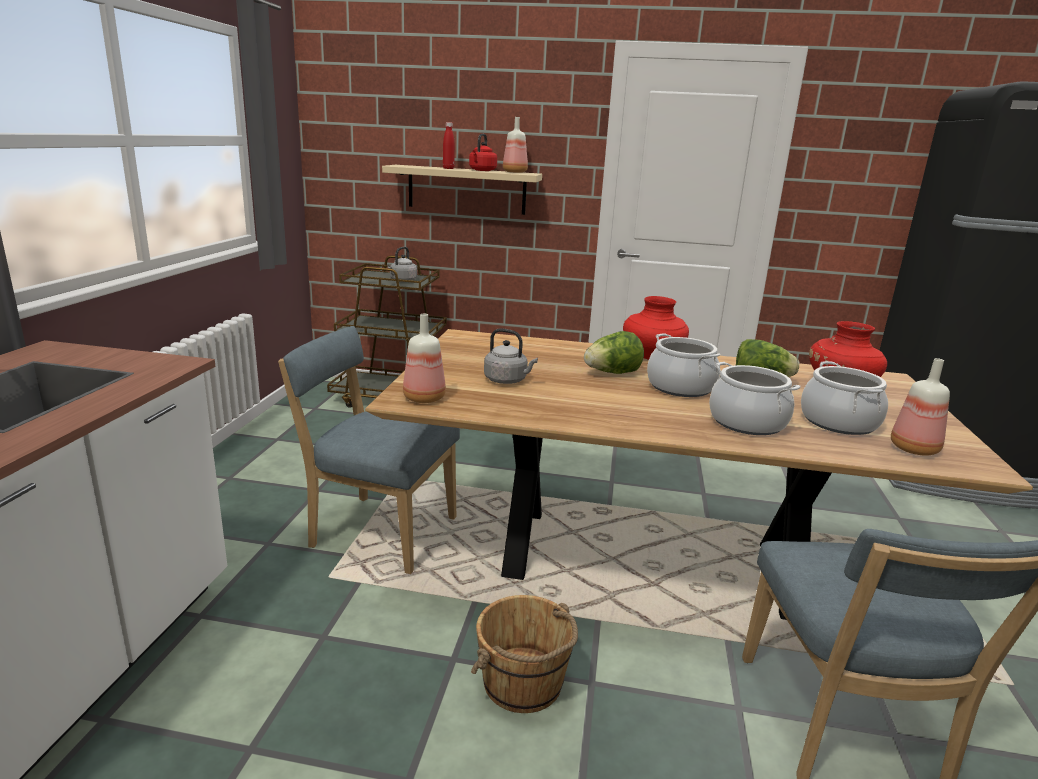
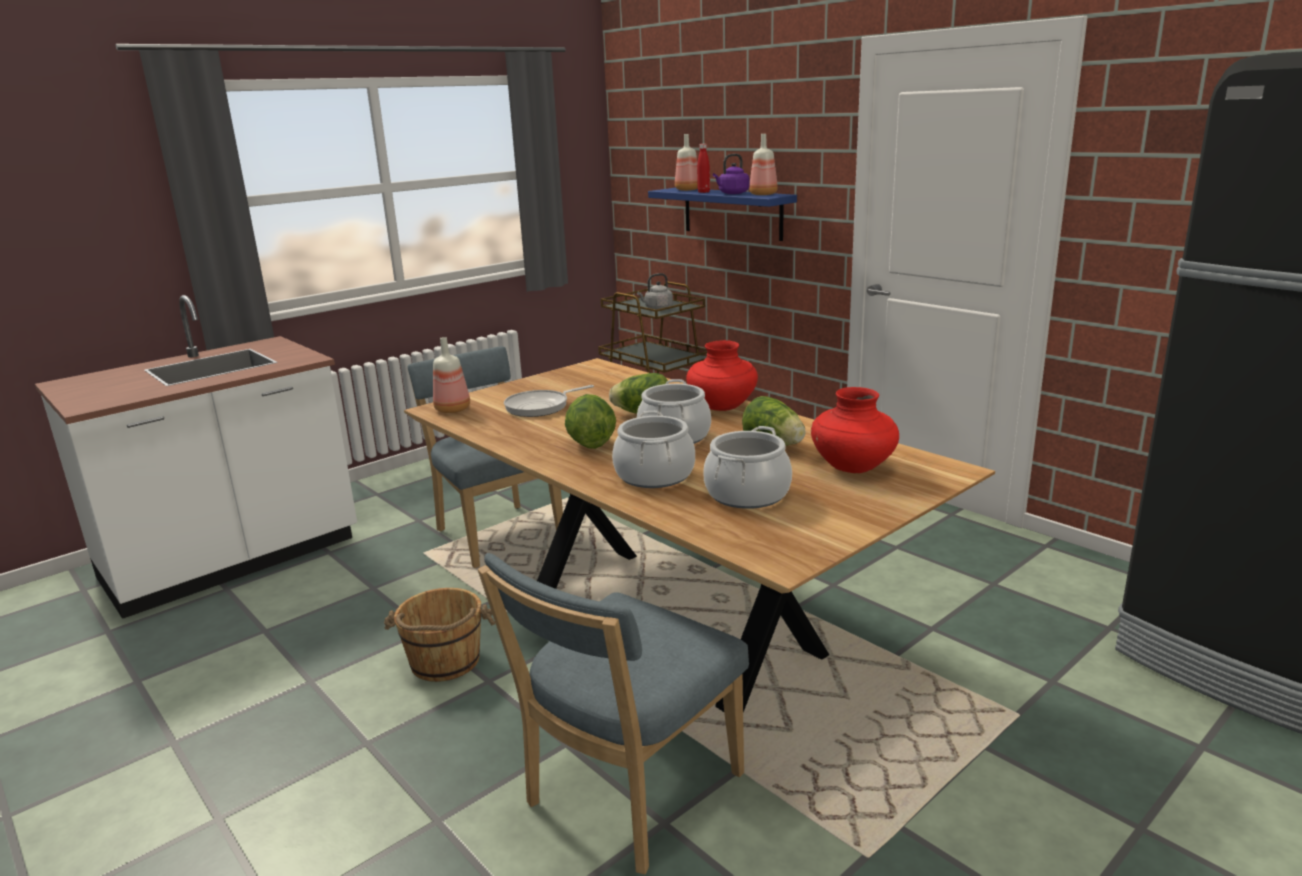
camera: 40 degrees right, 0 degrees up
(466, 189) = (732, 213): beige shelf -> blue shelf
(482, 170) = (732, 193): red kettle -> purple kettle
(507, 380) = (541, 407): grey kettle -> frying pan
(634, 406) = (590, 444): none -> lettuce
(914, 448) = (758, 531): bottle -> bottle (688, 190)

